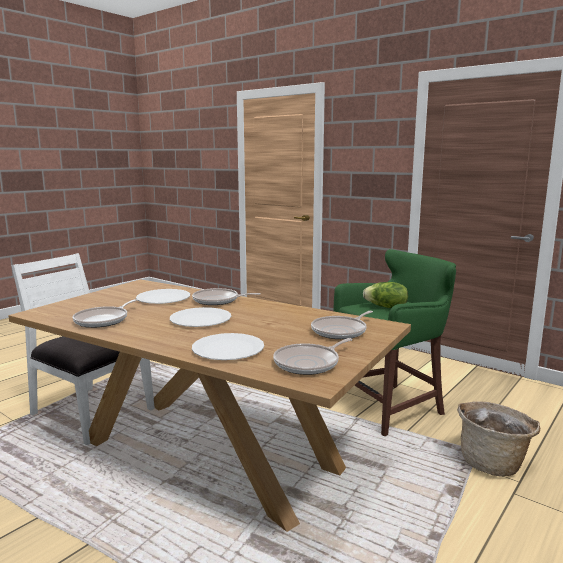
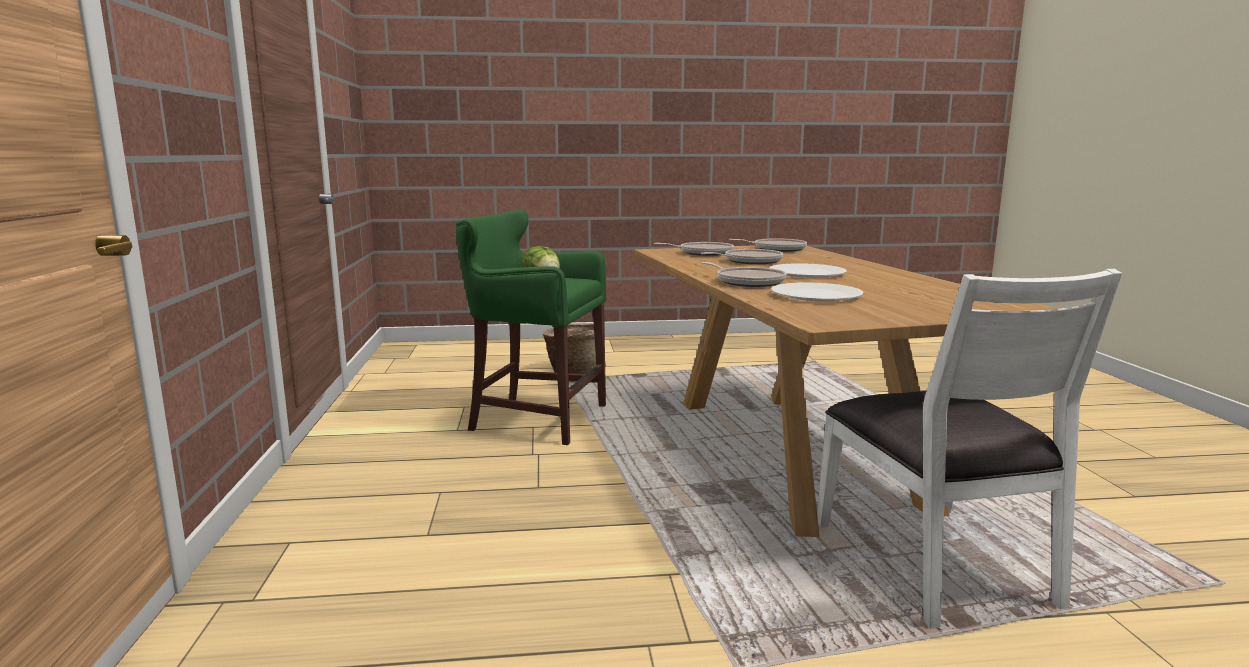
camera: 135 degrees left, 0 degrees up
(103, 320) = (926, 287): frying pan -> frying pan (749, 261)
(228, 349) = (820, 259): white plate -> none

